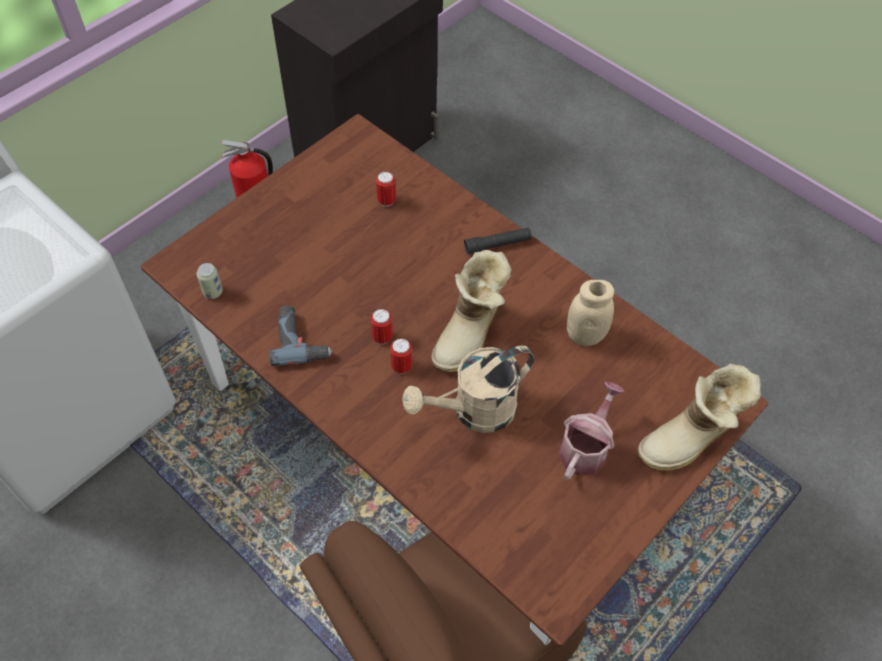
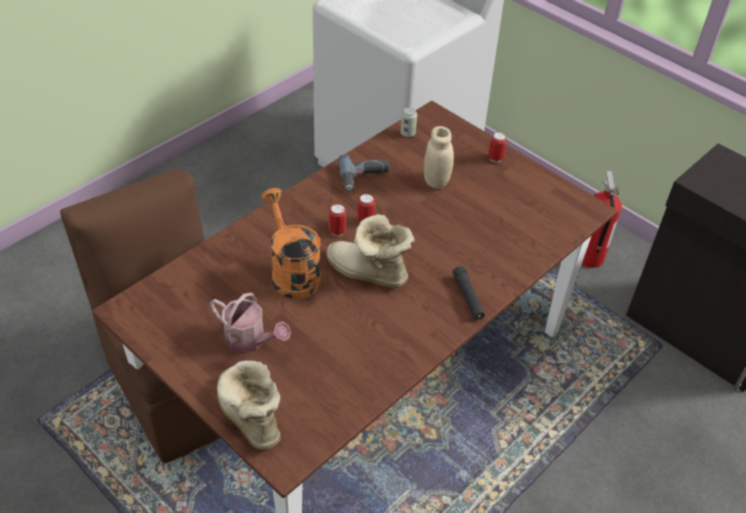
camera: 90 degrees right, 10 degrees down
(386, 201) = (511, 226): can -> can (495, 158)
(474, 412) = (292, 272): beige watering can -> orange watering can
(585, 335) = (365, 352): beige jar -> beige jar (436, 181)

